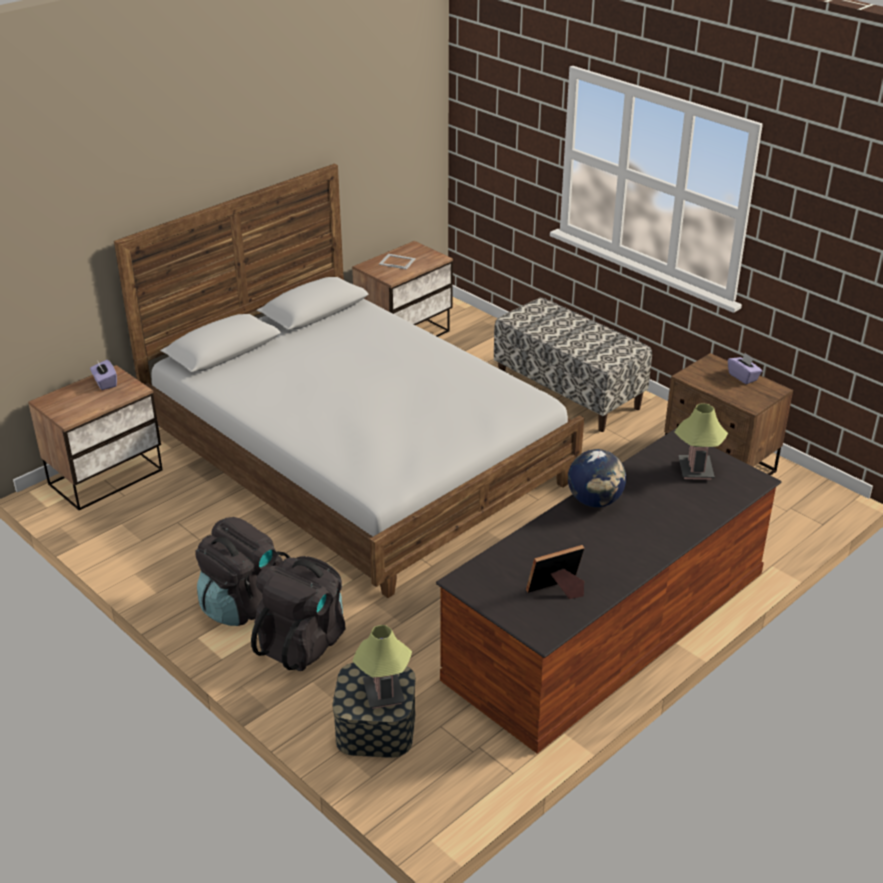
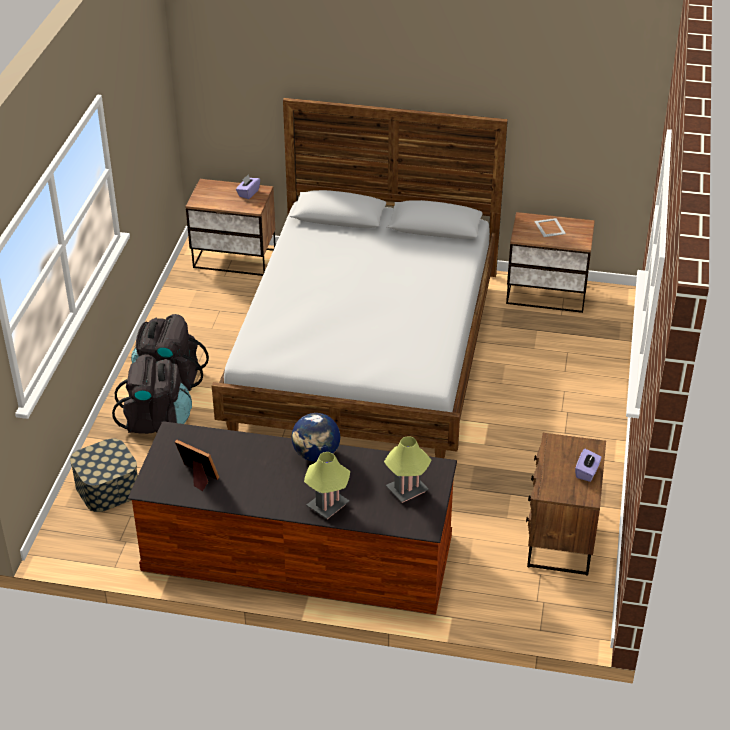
camera: 55 degrees right, 5 degrees up
(383, 693) = (103, 466): table lamp -> table lamp (328, 506)
(568, 392) = (569, 412): bench -> none

